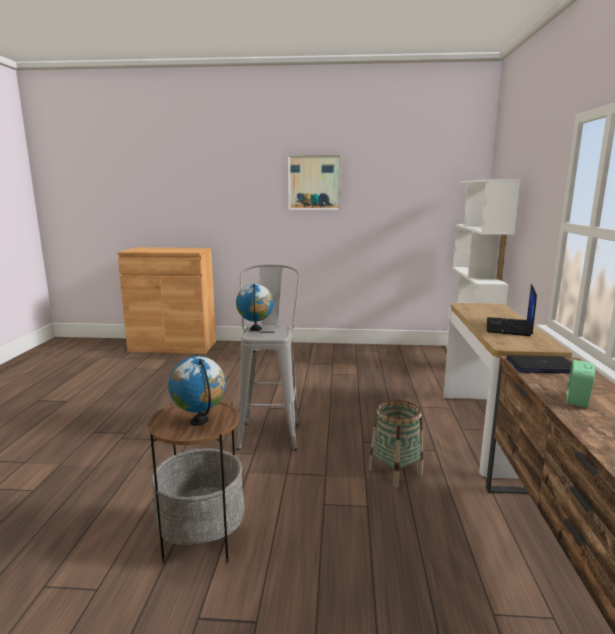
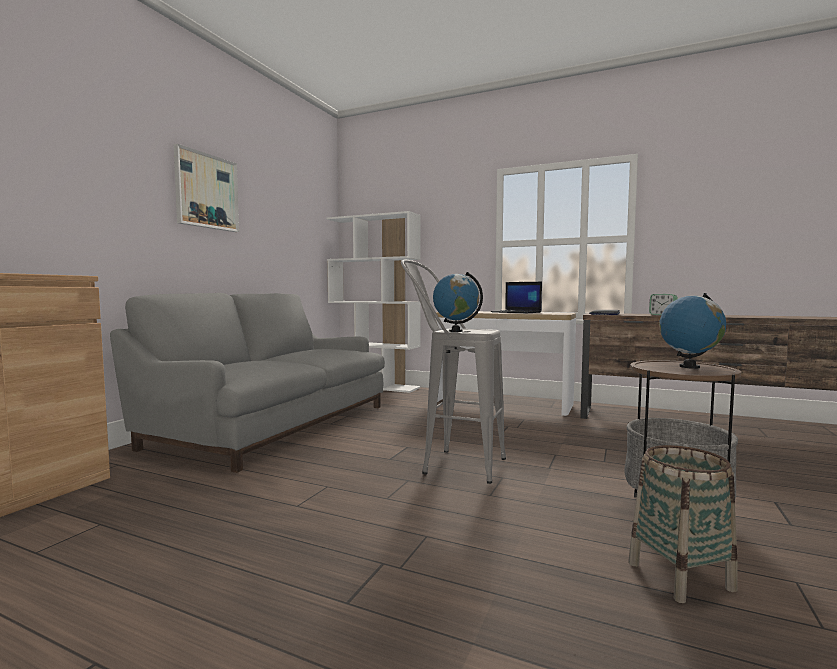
camera: 70 degrees left, 10 degrees down
(313, 359) = (272, 424): none -> grey sofa
(395, 471) = (554, 434): basket -> basket (679, 576)

